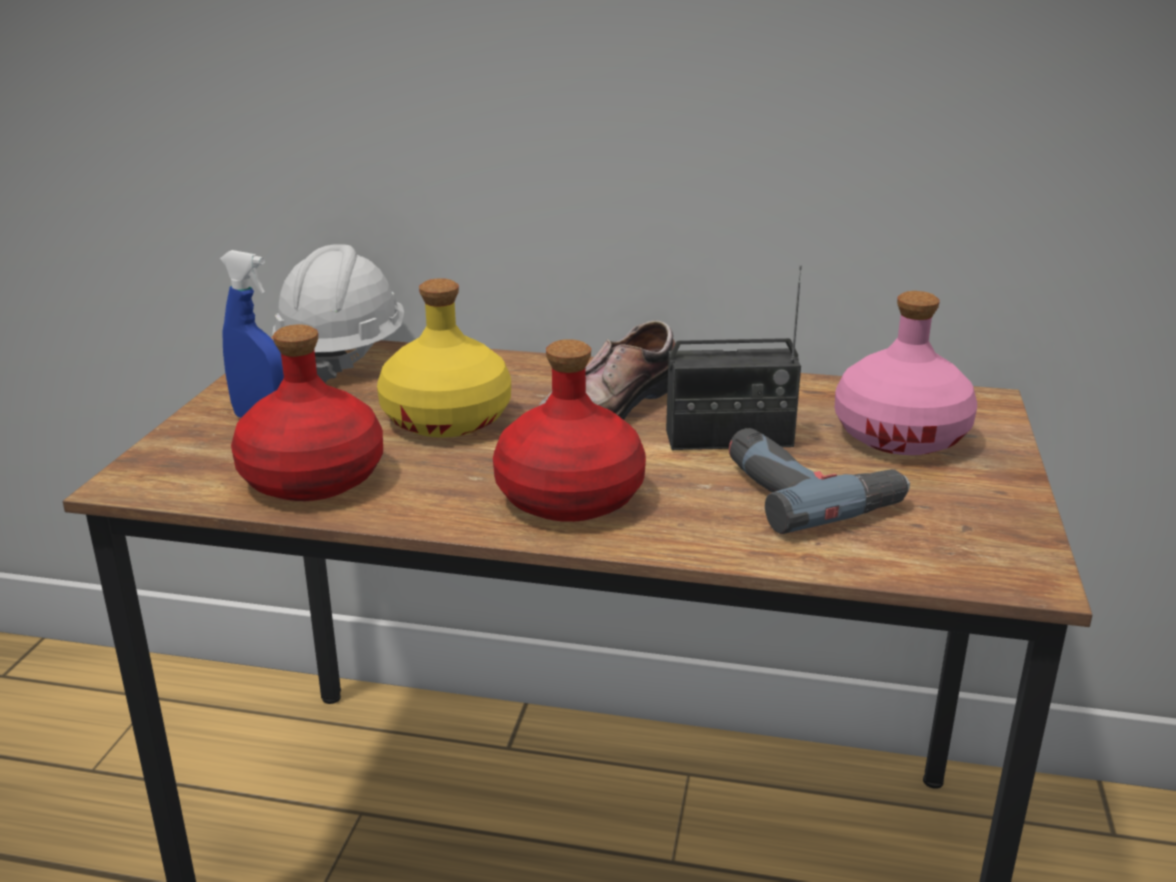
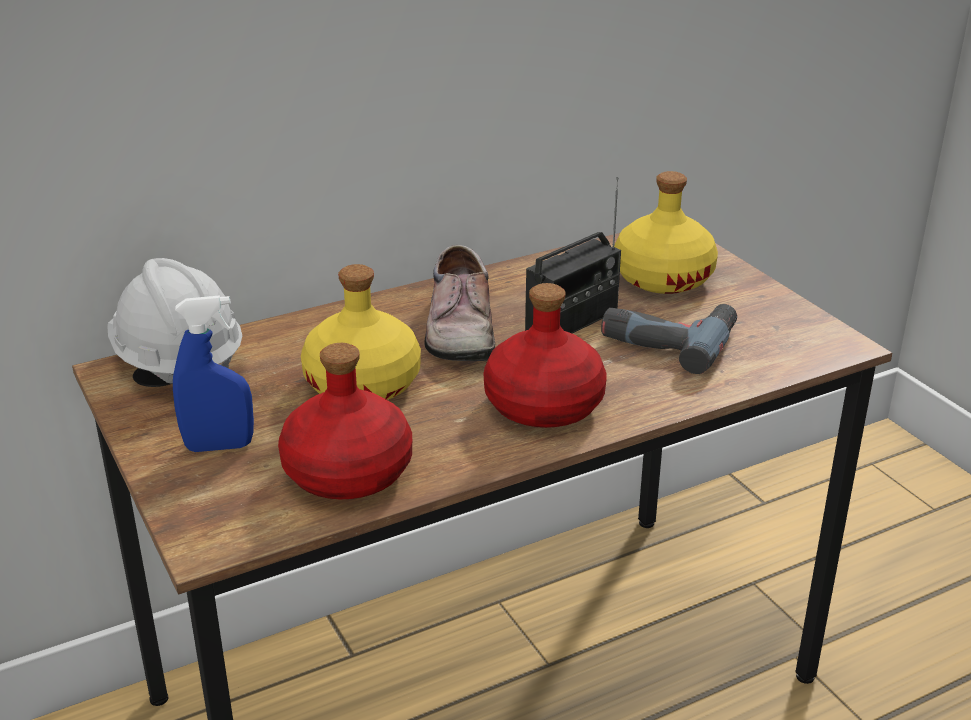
camera: 40 degrees left, 5 degrees up
(900, 434) = (662, 277): pink bottle -> yellow bottle

